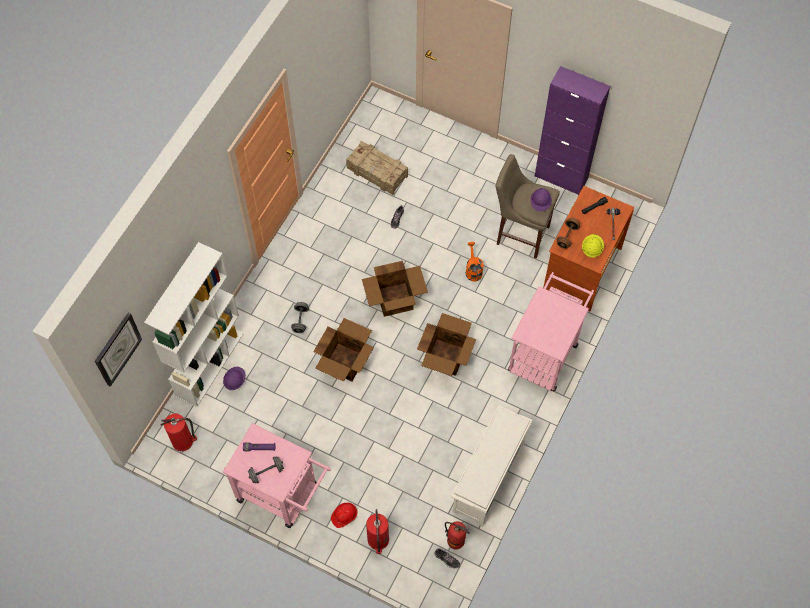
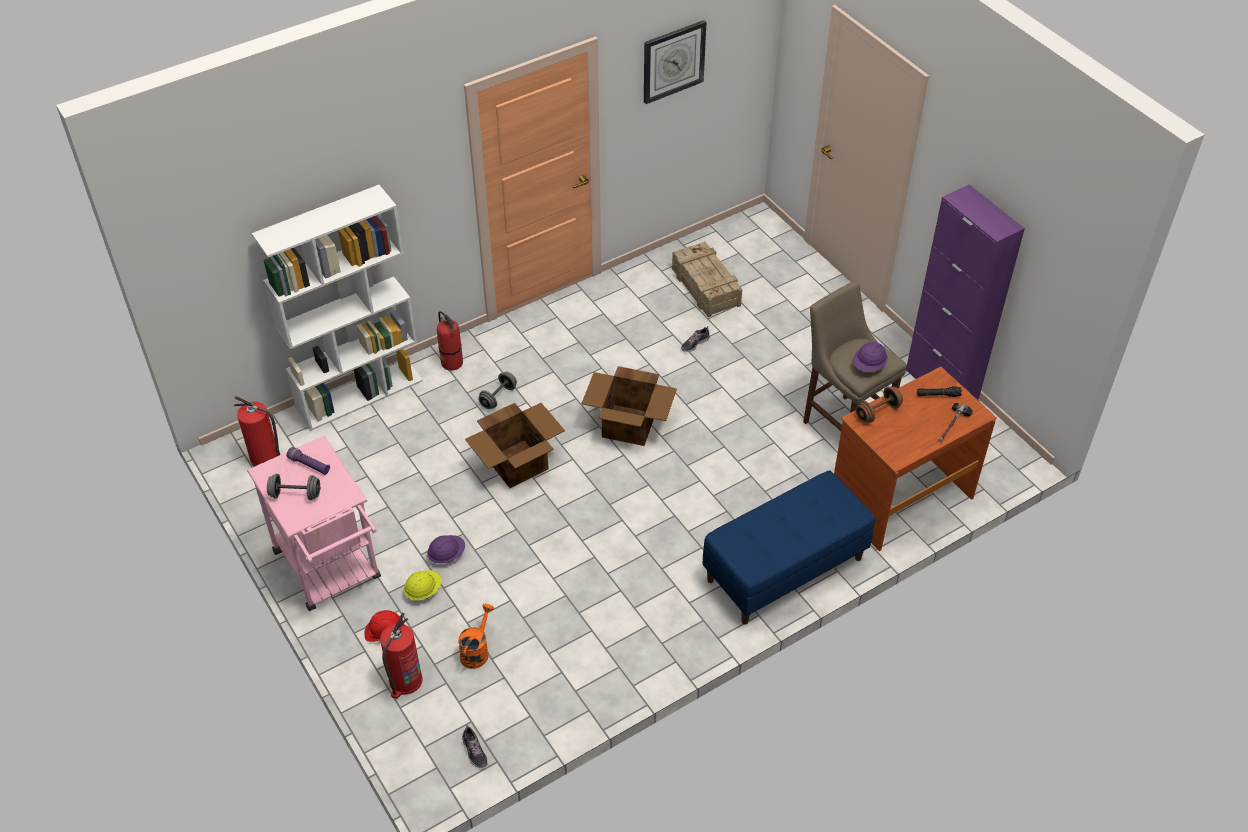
camera: 30 degrees right, 15 degrees down
(117, 349) = (196, 242): wall clock -> wall clock (673, 61)
(235, 381) = (373, 424): purple hard hat -> purple hard hat (447, 555)
(446, 356) = (648, 515): cardboard box -> none
(456, 541) = (503, 735): fire extinguisher -> fire extinguisher (452, 363)
(473, 270) = (752, 436): orange watering can -> orange watering can (476, 650)
(489, 478) = (601, 682): white shoe rack -> none
(545, 352) = (784, 570): pink cart -> blue bench
(591, 249) = (902, 439): yellow hard hat -> yellow hard hat (423, 591)

